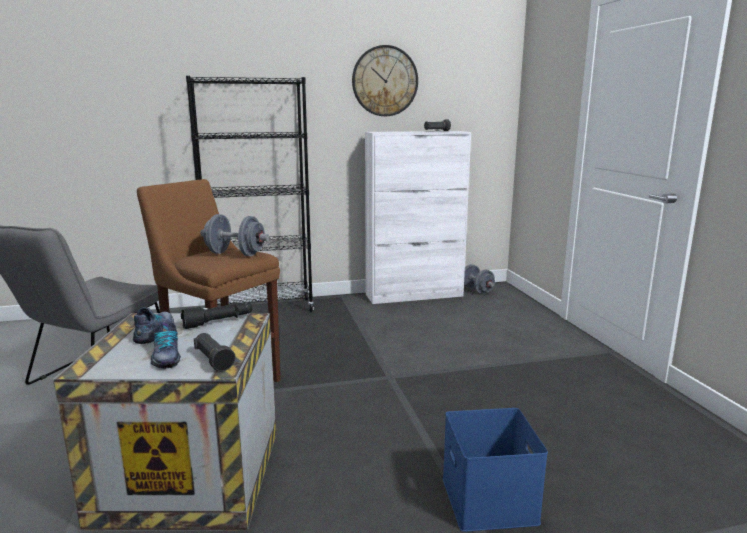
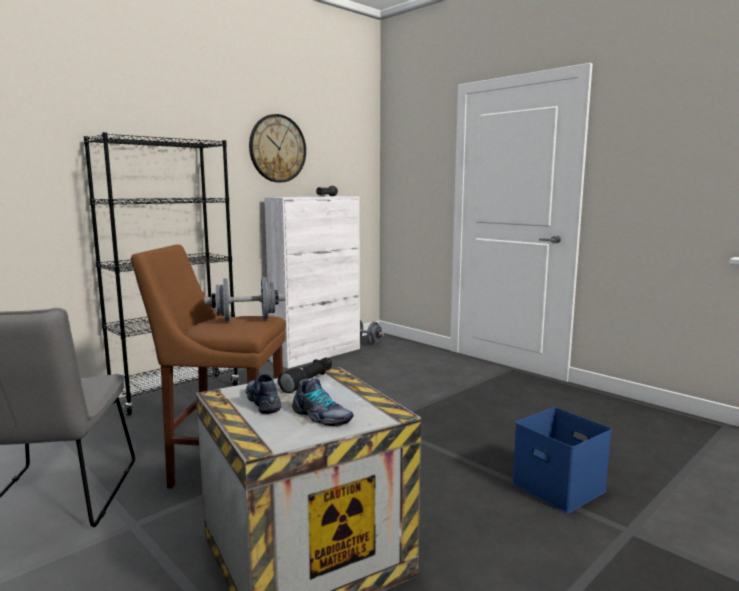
camera: 30 degrees left, 5 degrees down
(213, 360) = (372, 409): black flashlight -> none

